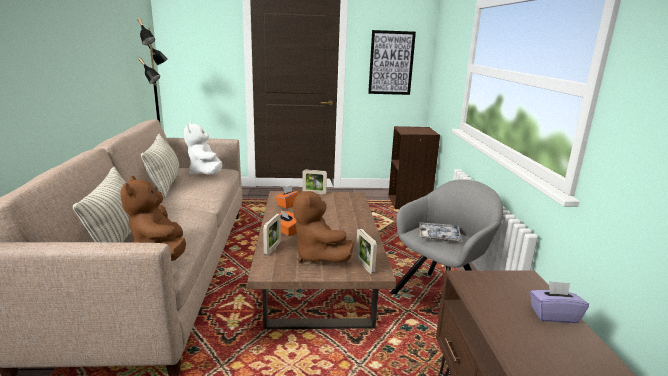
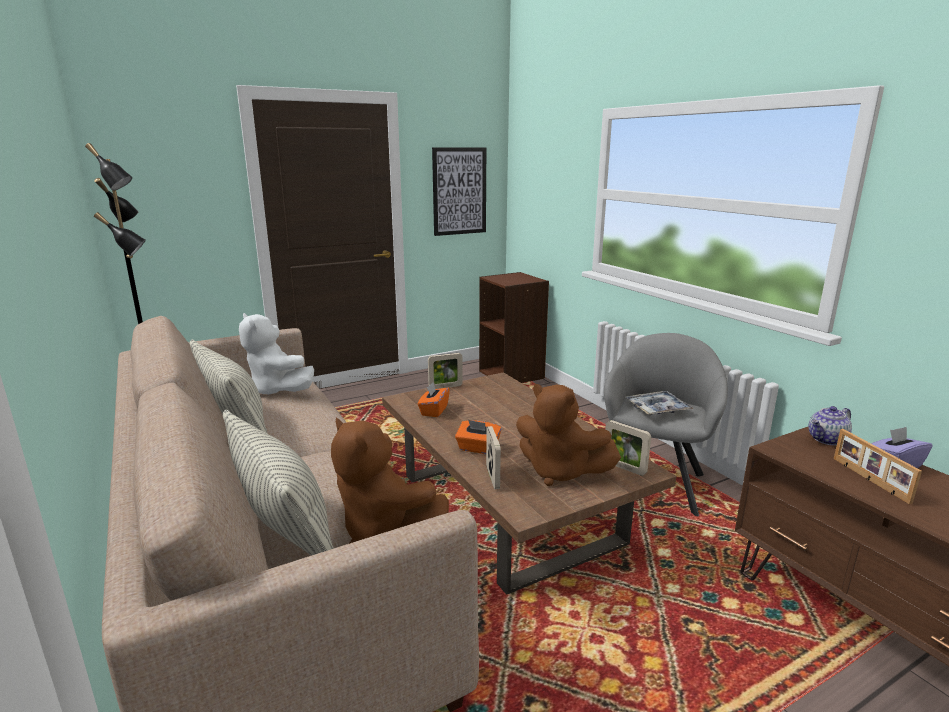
camera: 25 degrees left, 0 degrees up
(511, 317) = (869, 480): none -> picture frame
(521, 283) = (827, 440): none -> teapot

